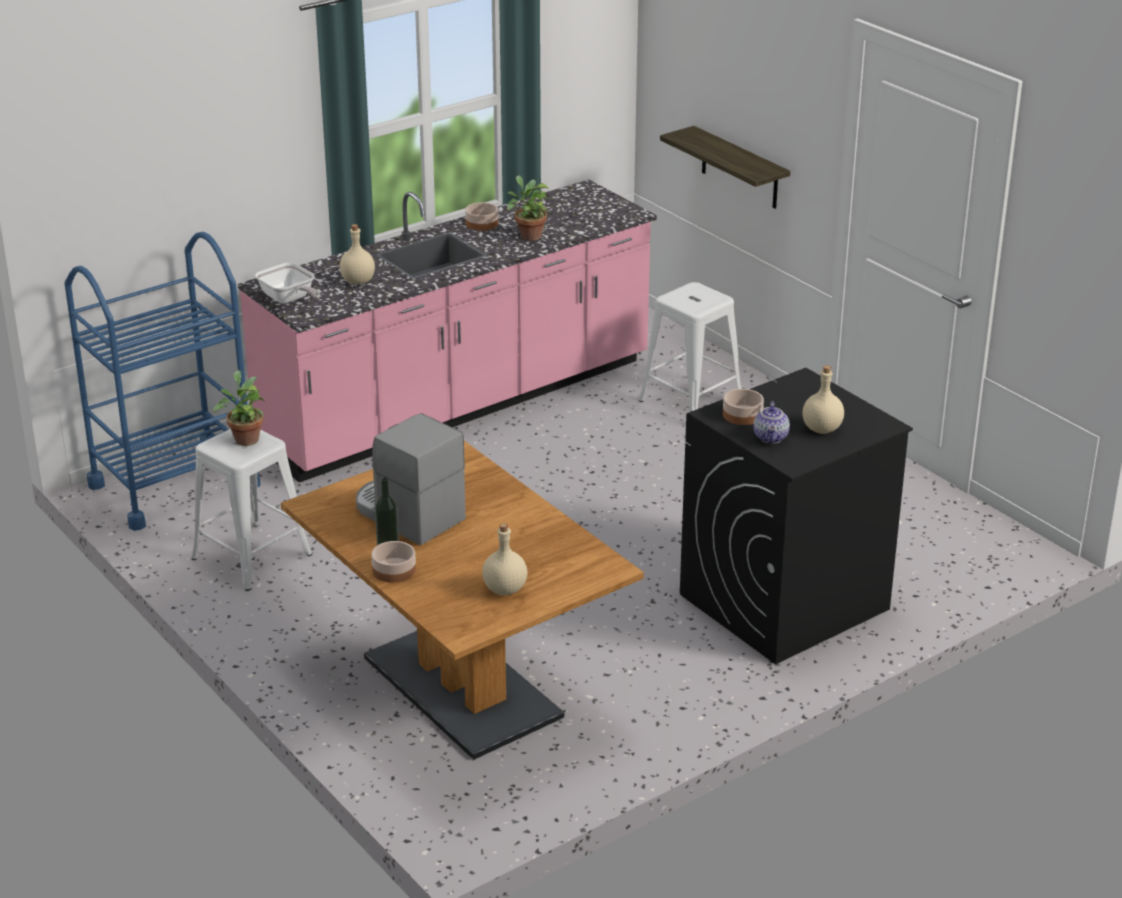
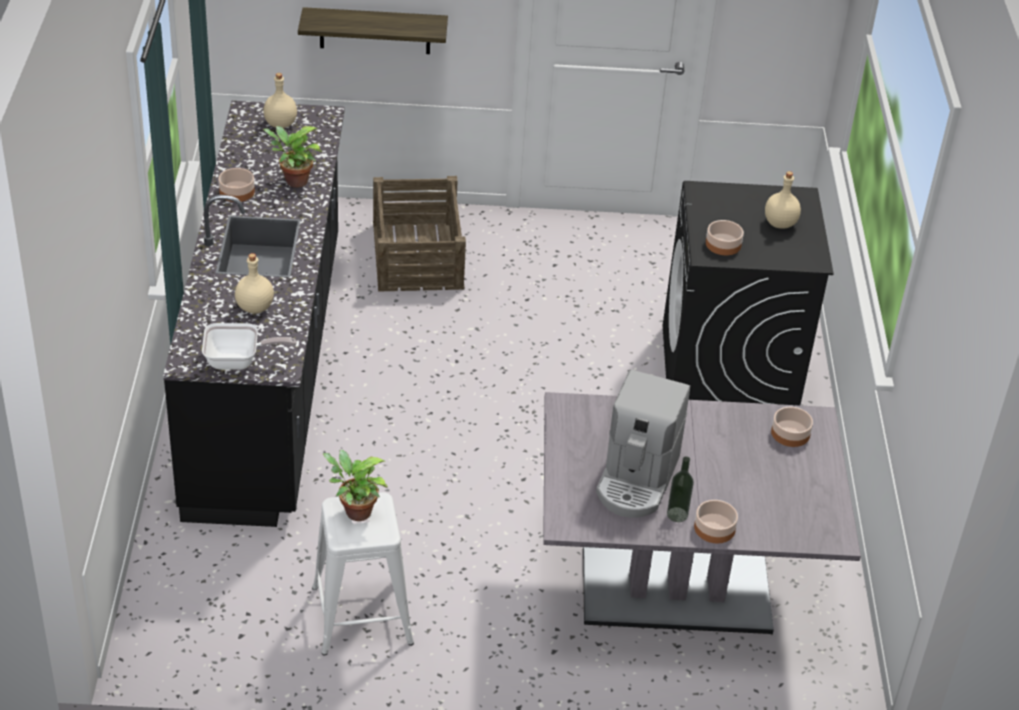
camera: 55 degrees left, 10 degrees up
(174, 485) = (185, 607): blue cart -> none
(407, 514) = (637, 479): coffee machine -> coffee machine turned 60 degrees counterclockwise
(459, 406) = (269, 372): pink counter -> black counter
(462, 687) = (675, 590): brown dining table -> grey dining table
(504, 589) = (796, 486): beige bottle -> beige bottle (280, 124)
(571, 562) = (790, 434): none -> bowl
(691, 401) = (416, 256): white stool -> crate
(771, 438) = (769, 250): teapot -> none

